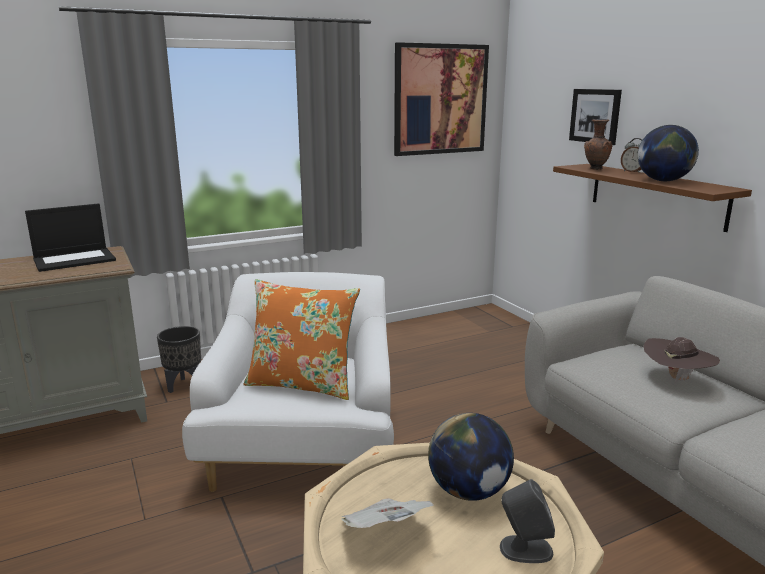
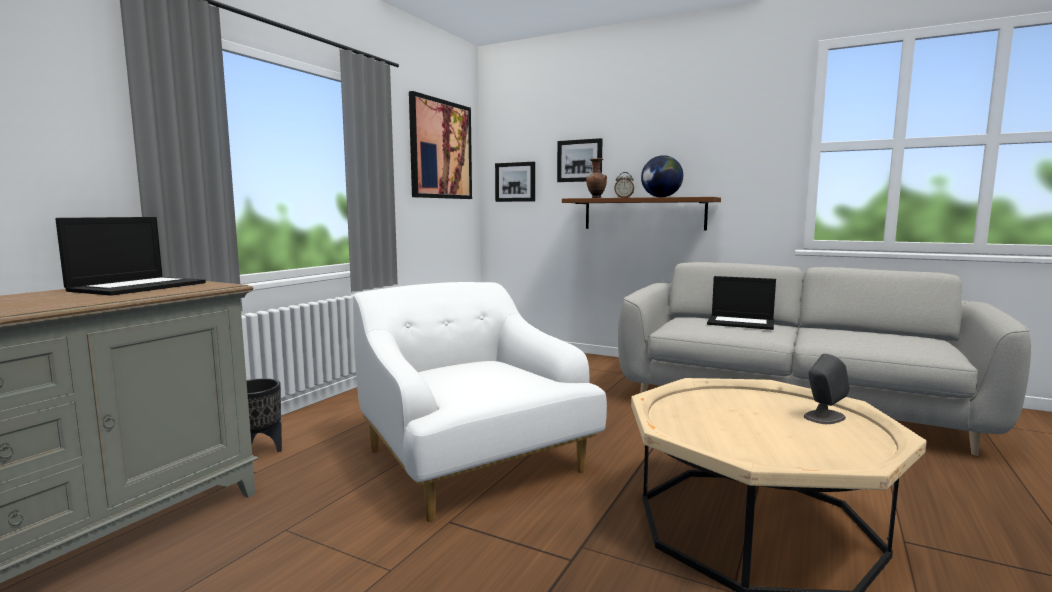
camera: 35 degrees left, 10 degrees down
(302, 384) = (495, 378): orange pillow -> none
(386, 532) = (736, 437): newspaper -> none
(469, 491) = (735, 403): globe -> none
(532, 133) = (515, 182): none -> picture
(676, 379) = (741, 323): brown hat -> laptop

